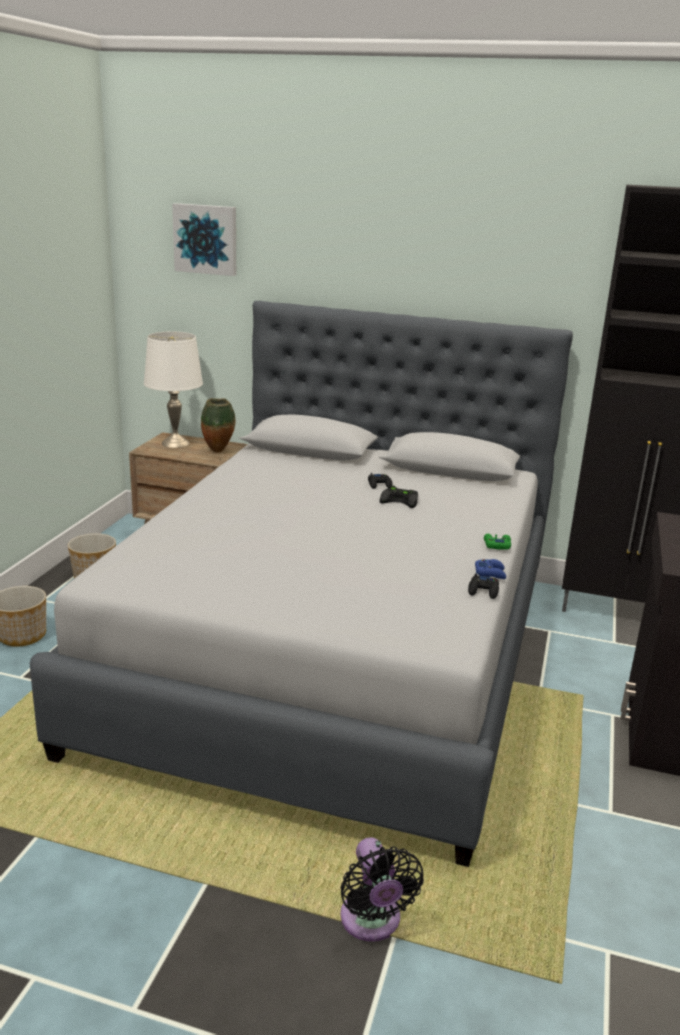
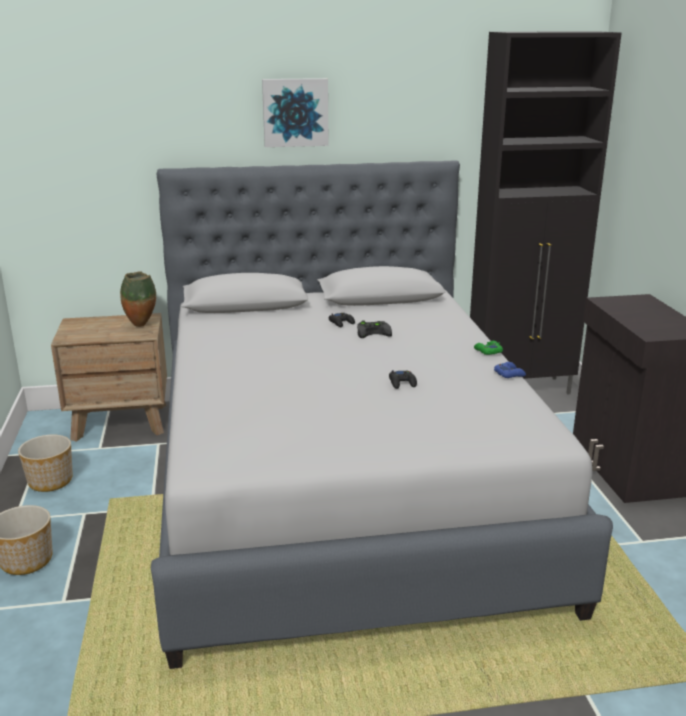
camera: 25 degrees left, 0 degrees up
(176, 443) = (89, 326): white table lamp -> none
(206, 239) = (92, 112): picture -> picture (295, 112)
(372, 922) = (563, 690): black fan -> none
(483, 591) = (521, 389): black game controller -> black game controller (402, 383)

